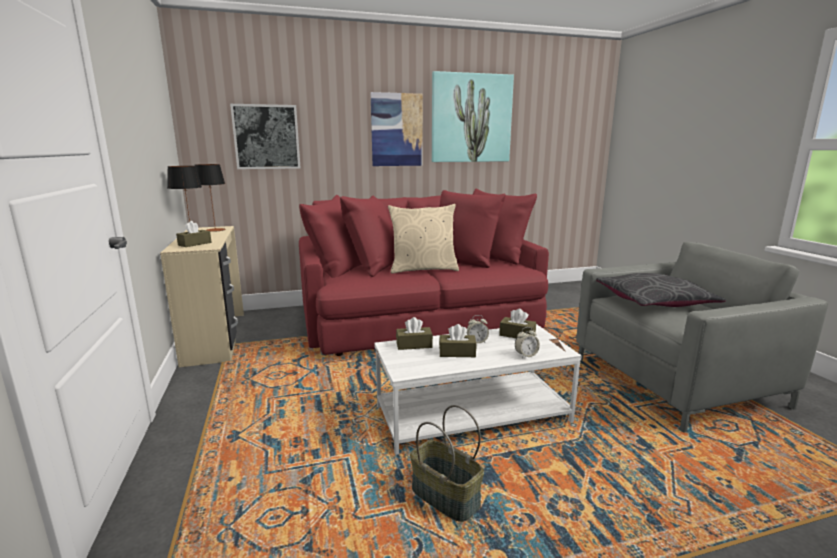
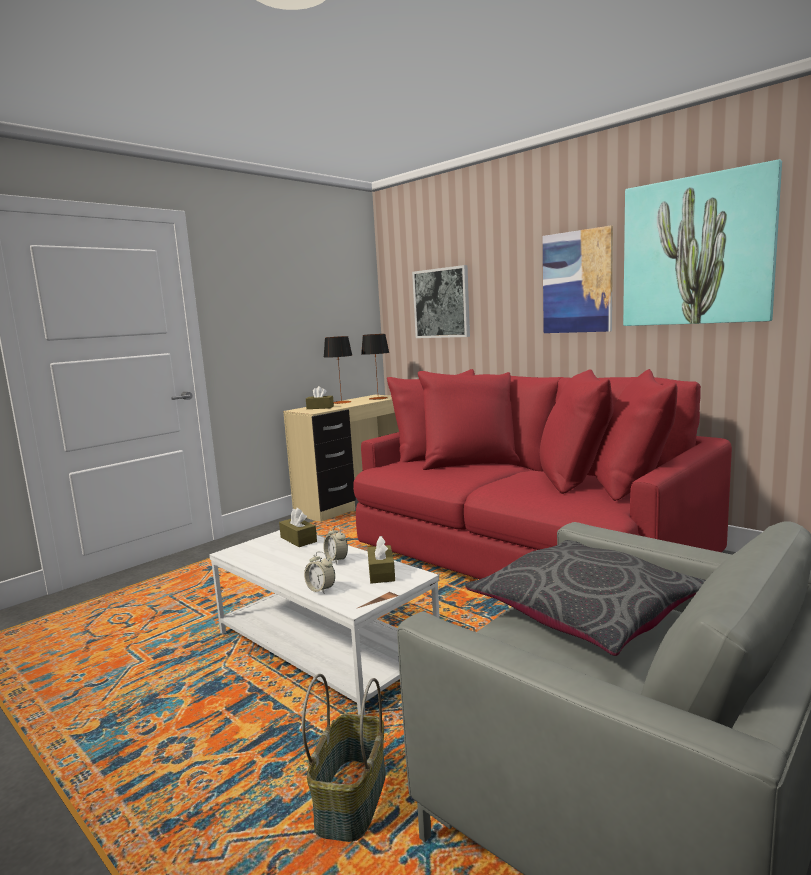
camera: 60 degrees right, 5 degrees down
(423, 269) = (489, 475): beige pillow -> none
(444, 497) = (168, 676): basket -> basket (350, 799)
(457, 353) = (295, 559): brown tissue box -> none

